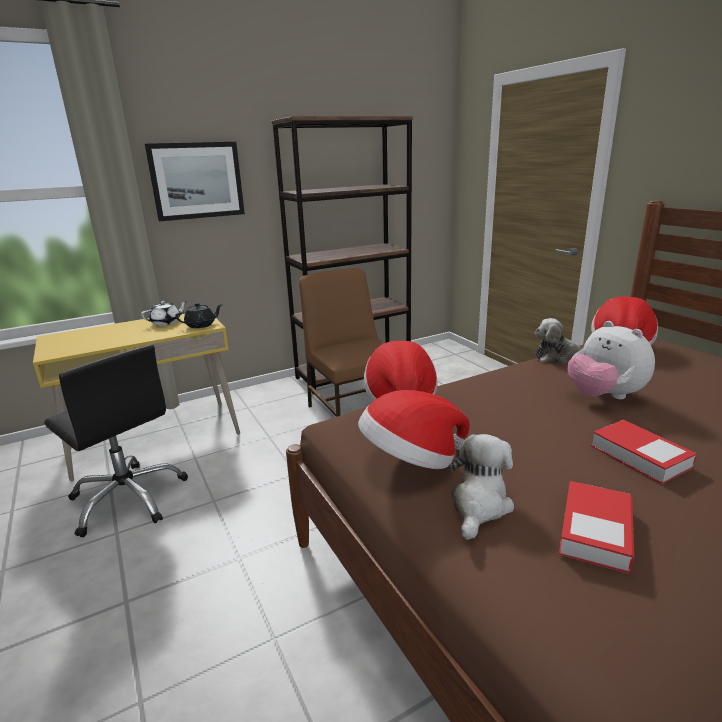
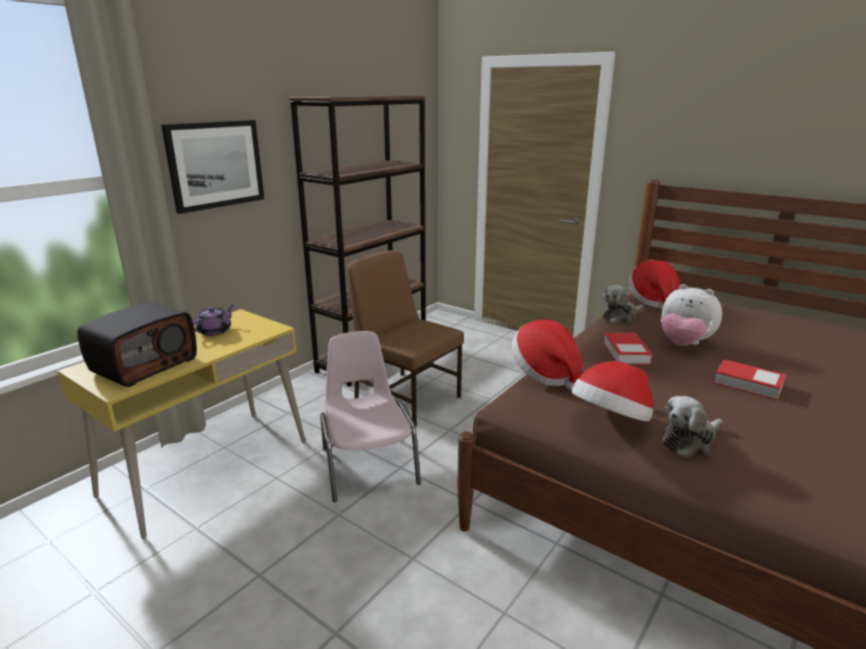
camera: 25 degrees left, 0 degrees up
(89, 340) = (144, 365): none -> radio
(129, 498) = (238, 537): black office chair -> none
(166, 322) = (215, 331): white teapot -> purple teapot
(201, 325) = (263, 329): black teapot -> none
(272, 465) = (368, 465): none -> pink chair
(479, 505) = (689, 441): plush toy -> plush toy turned 120 degrees counterclockwise
(595, 531) = (773, 440): book -> book (626, 353)

